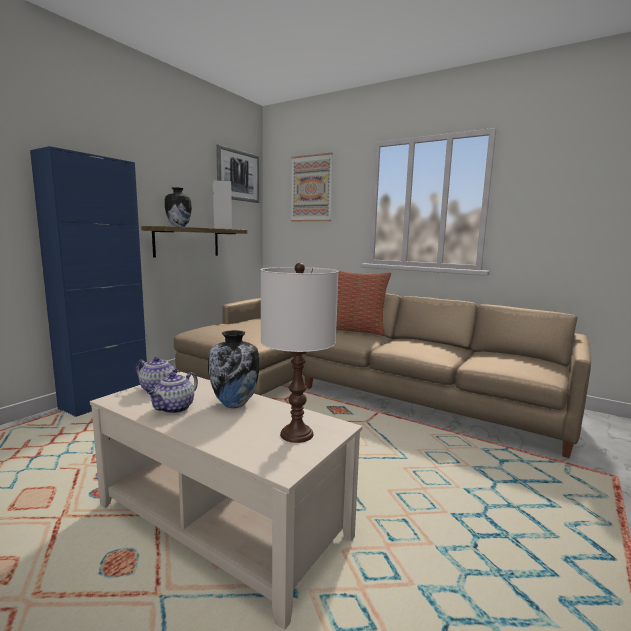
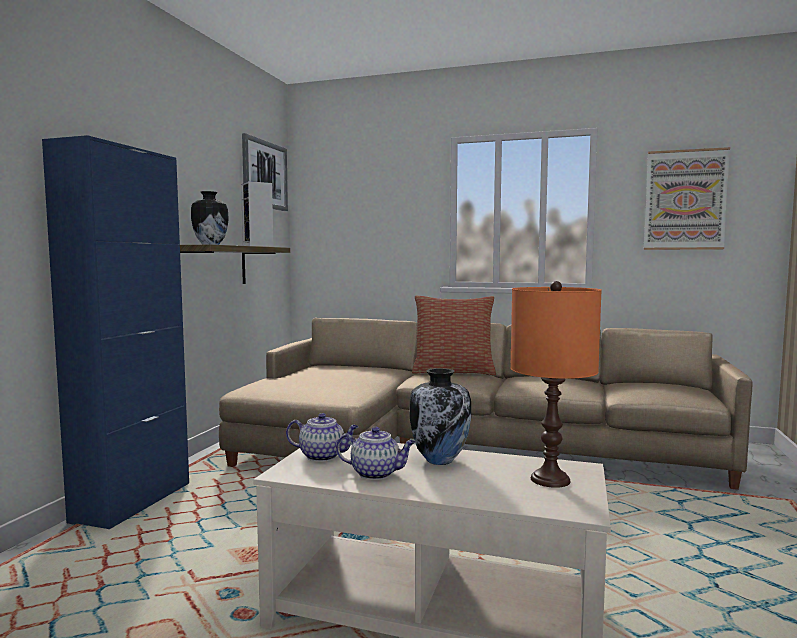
camera: 15 degrees left, 5 degrees down
(174, 408) = (376, 473): teapot -> teapot turned 90 degrees counterclockwise
(297, 434) = (551, 480): white table lamp -> orange table lamp
(311, 188) = (364, 193): picture -> picture (685, 200)

